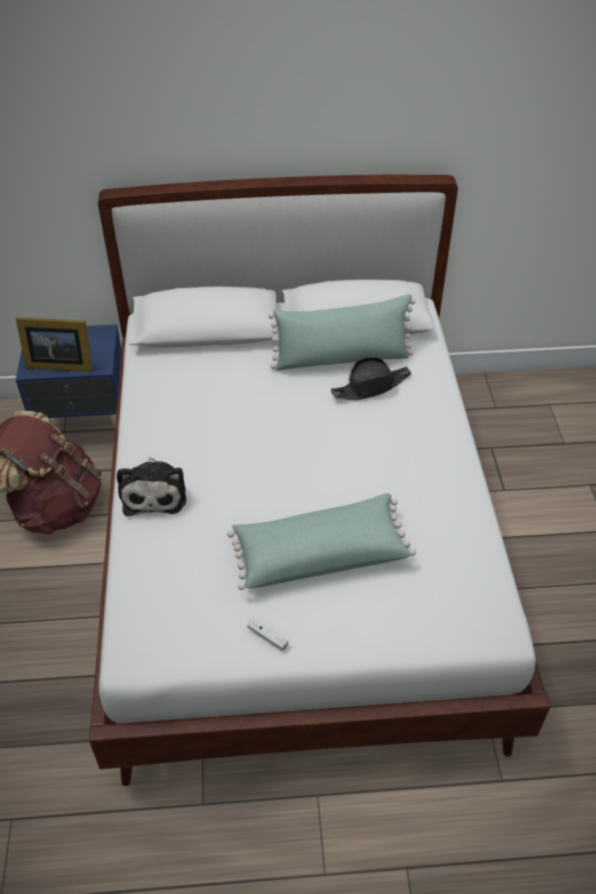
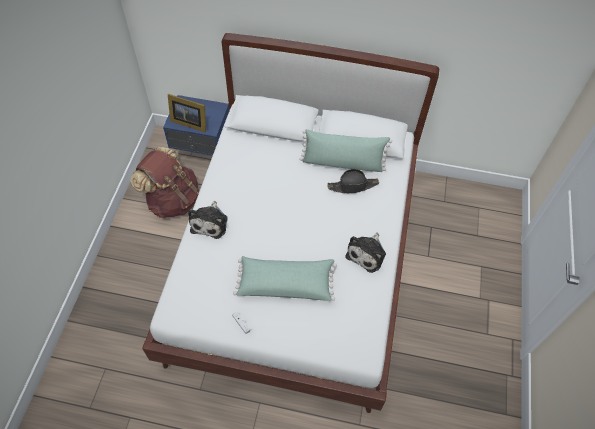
camera: 15 degrees right, 10 degrees up
(435, 477) = (367, 253): none -> plush toy

